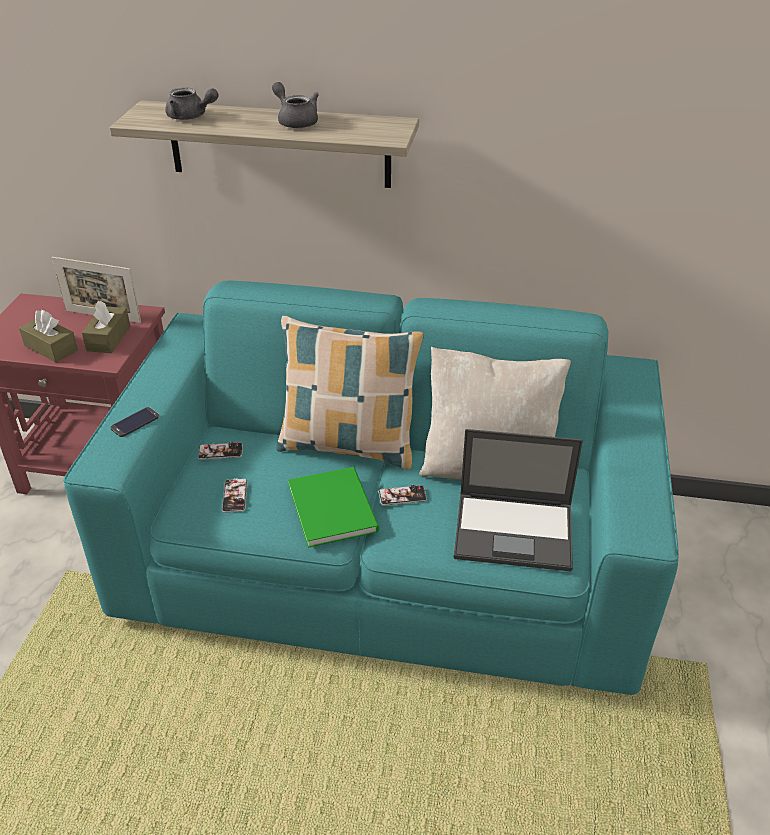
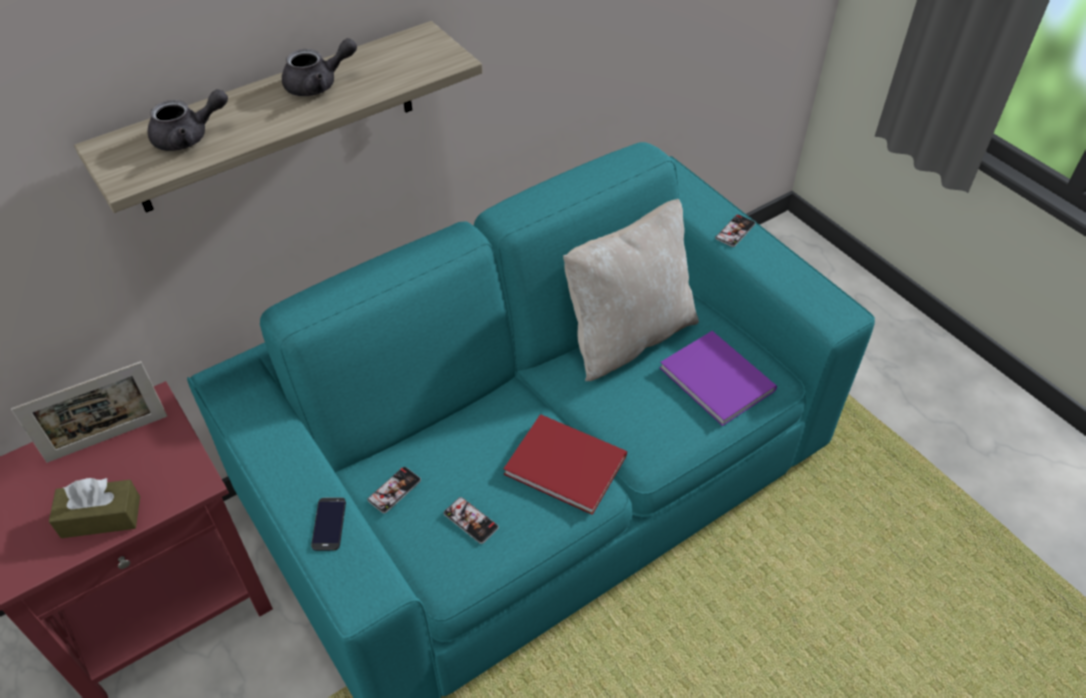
camera: 45 degrees left, 10 degrees up
(108, 338) = (156, 458): brown tissue box -> none
(295, 121) = (319, 84): grey teapot -> grey teapot turned 150 degrees clockwise
(334, 506) = (564, 461): green book -> red book
(348, 446) = (496, 398): pillow -> none
(402, 496) = (602, 410): phone -> phone (735, 231)
(515, 531) = (716, 376): laptop -> purple book

